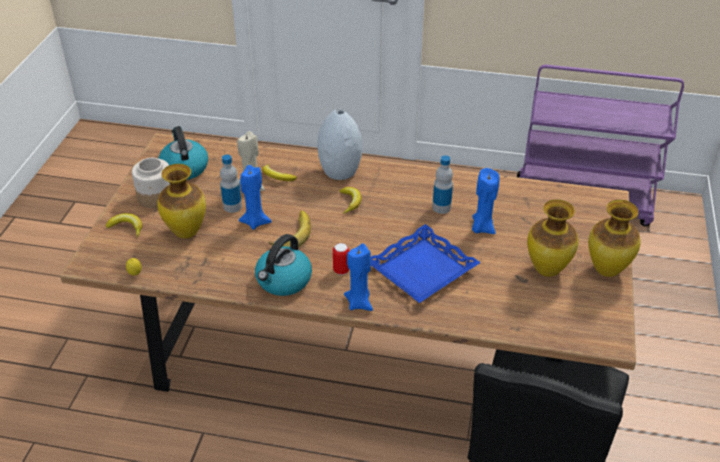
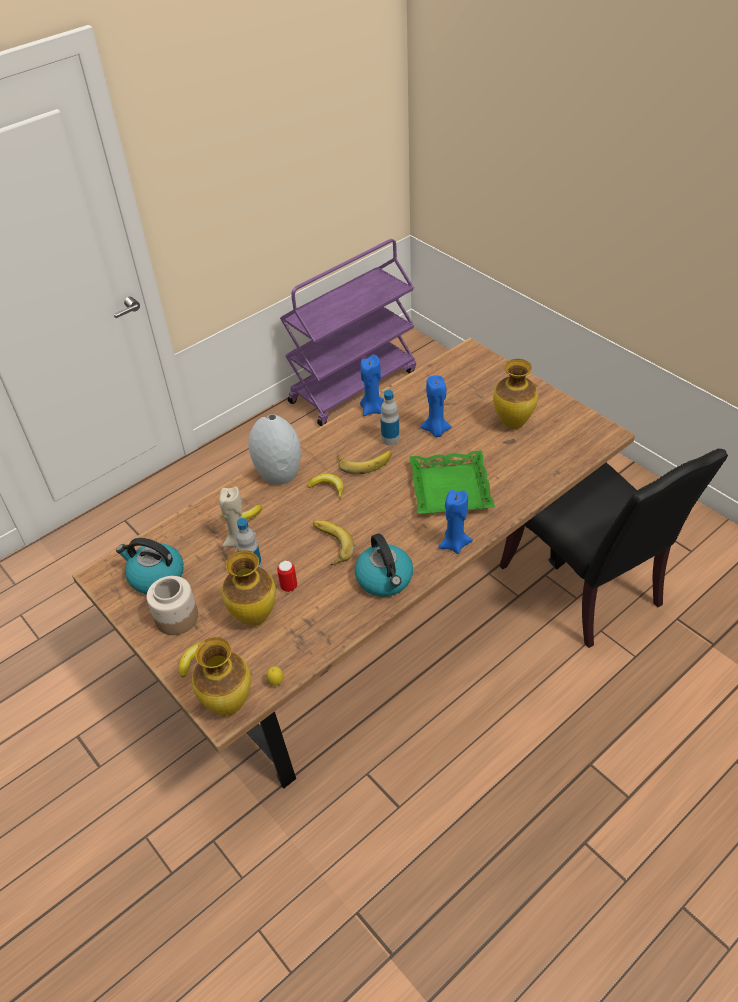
camera: 50 degrees left, 5 degrees up
(255, 222) = (290, 561): blue candle -> blue candle (372, 409)
(341, 270) = (406, 536): can -> can (289, 586)
(400, 206) = (364, 461): none -> banana
(421, 269) = (449, 488): blue tray -> green tray
(607, 271) = (540, 395): vase -> vase (230, 704)

